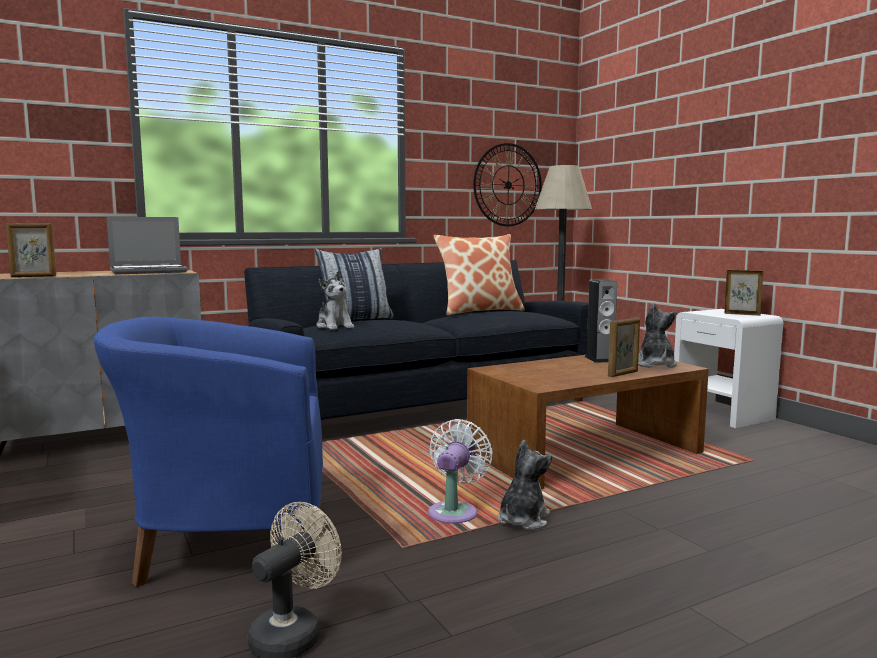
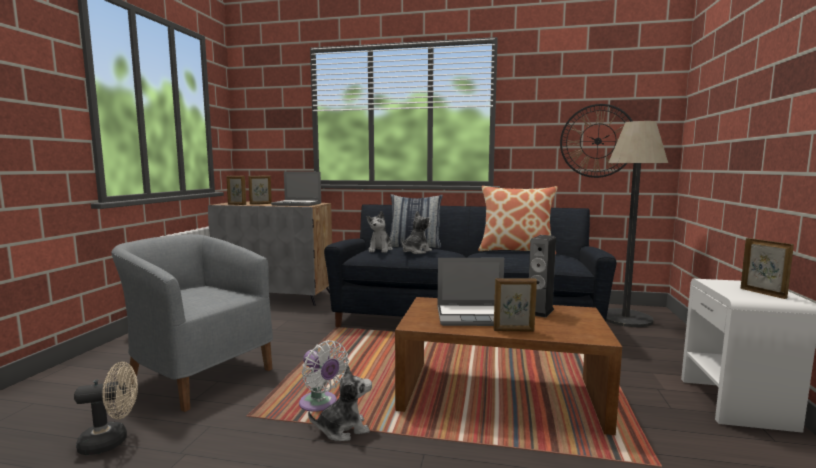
camera: 40 degrees right, 0 degrees up
(74, 274) = (260, 204): none -> picture frame
(227, 541) = (198, 374): blue armchair -> grey armchair
(455, 511) = (320, 404): white fan -> white fan turned 75 degrees clockwise
(566, 371) = (473, 316): none -> laptop
(655, 365) = (574, 329): plush toy -> plush toy (416, 251)

